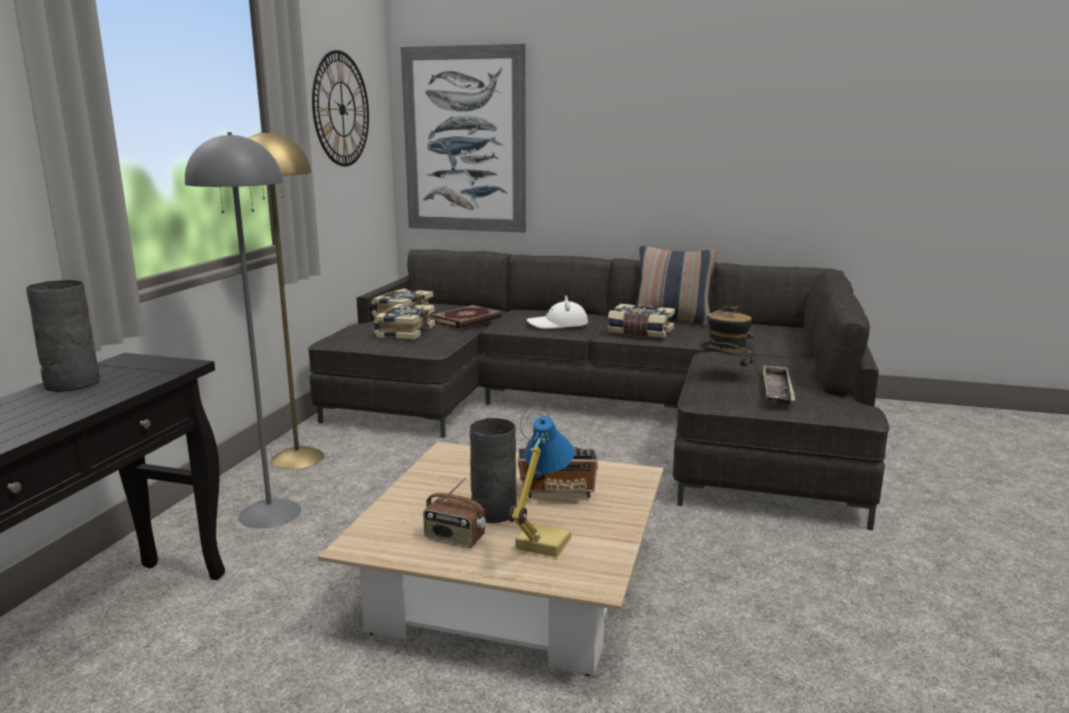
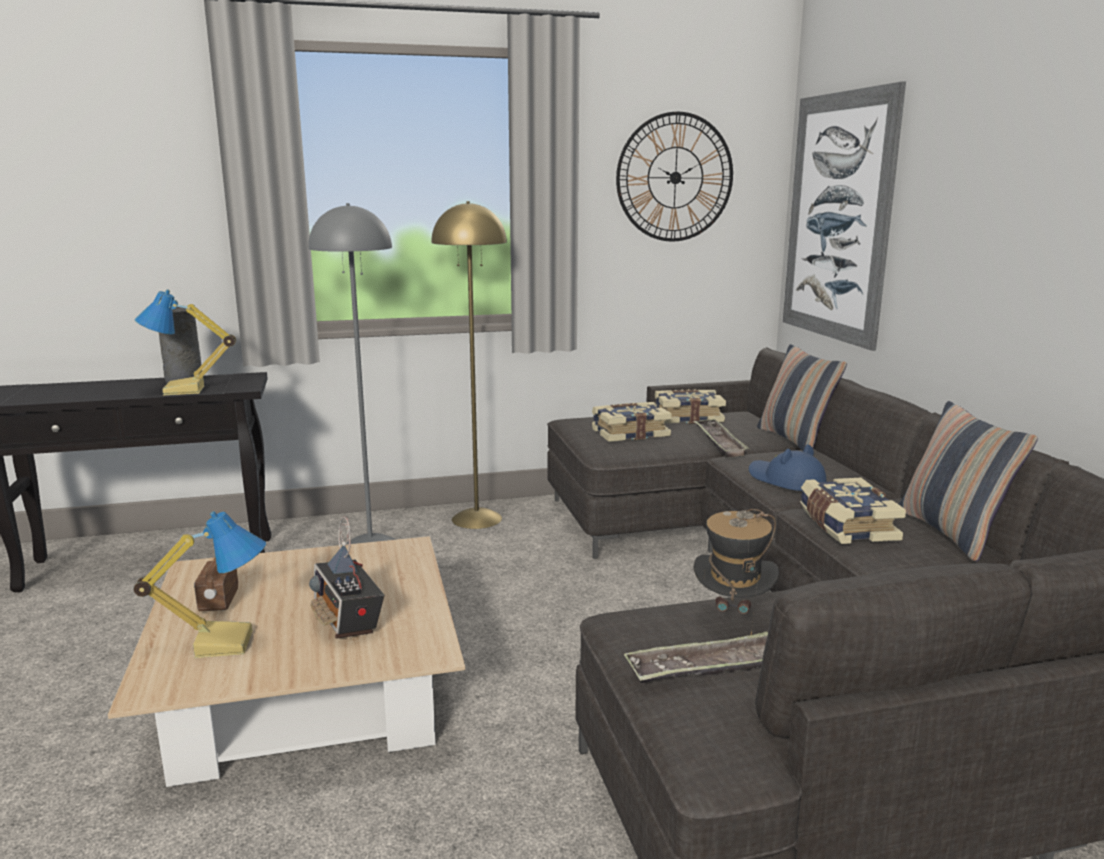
camera: 60 degrees right, 0 degrees up
(127, 386) = (184, 390): none -> table lamp
(467, 320) = (719, 442): book -> tray
(492, 307) = (794, 440): none -> pillow
(492, 512) = (282, 602): grey vase -> none
(558, 324) = (786, 480): white hat -> blue hat

